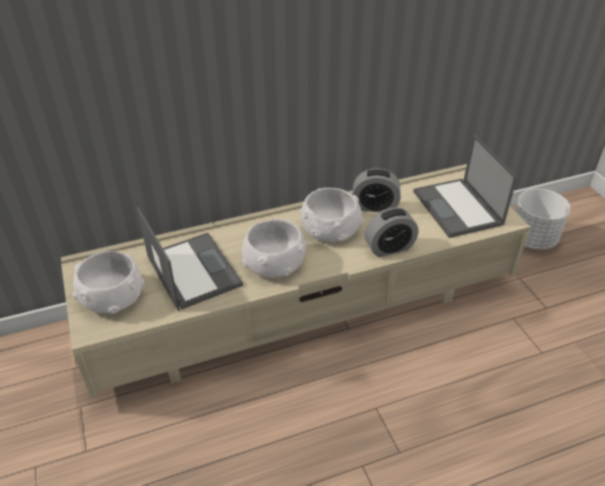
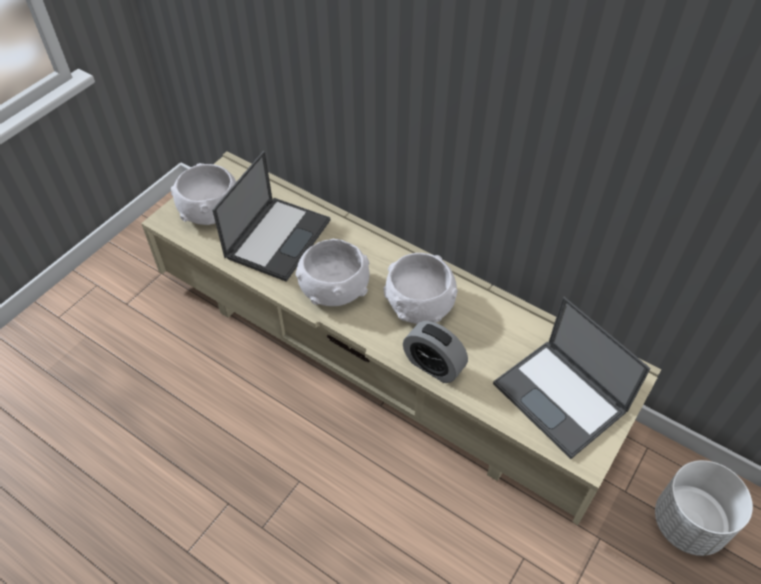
camera: 55 degrees right, 10 degrees up
(375, 206) = (490, 320): alarm clock -> none
(458, 208) = (561, 398): laptop -> laptop turned 75 degrees counterclockwise

